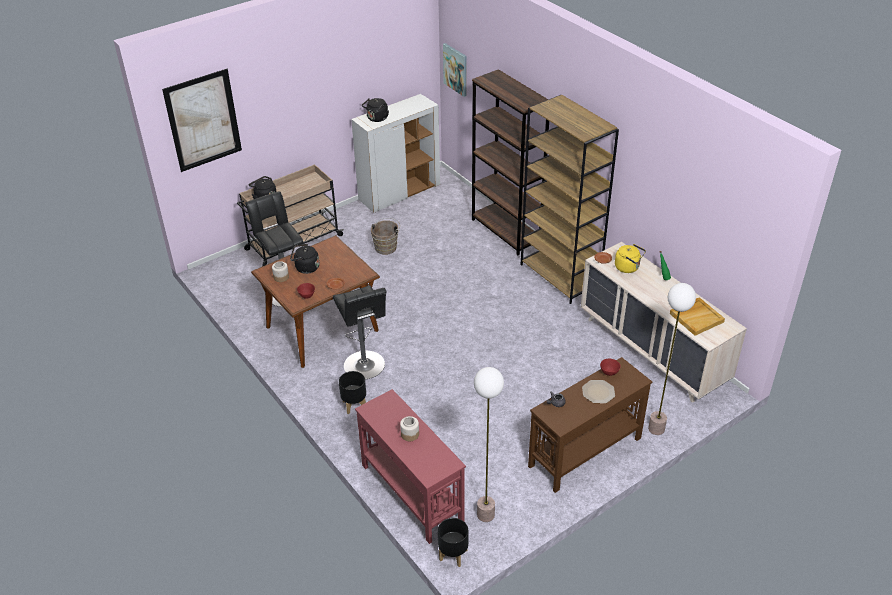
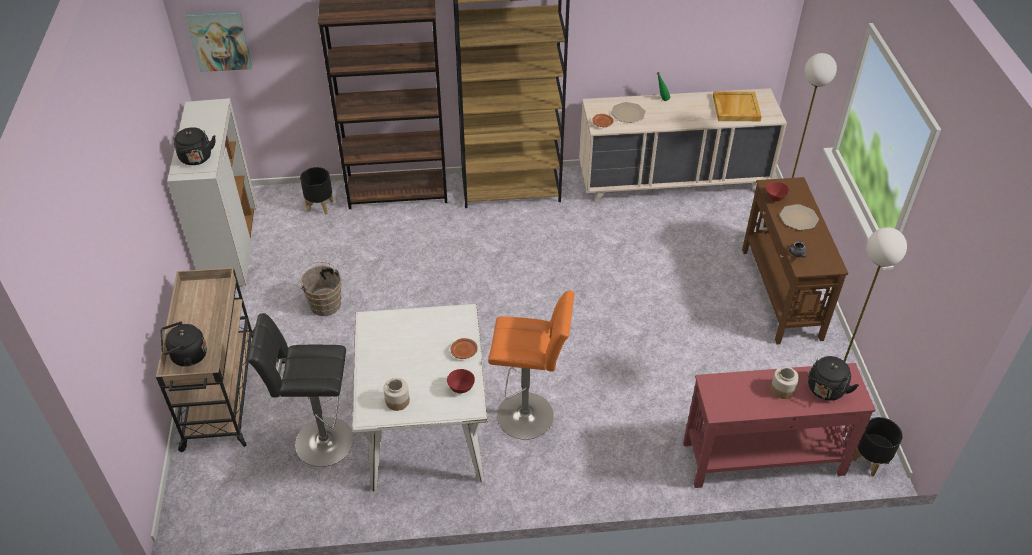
camera: 60 degrees left, 5 degrees up
(203, 120) = (90, 301): picture -> none
(305, 268) = (400, 368): black kettle -> black kettle (825, 390)
(322, 329) = (425, 431): brown dining table -> white dining table
(354, 405) = (589, 454): black planter -> black planter (320, 206)
(365, 367) = (529, 415): black stool -> orange stool
(628, 267) = (628, 113): yellow kettle -> plate

